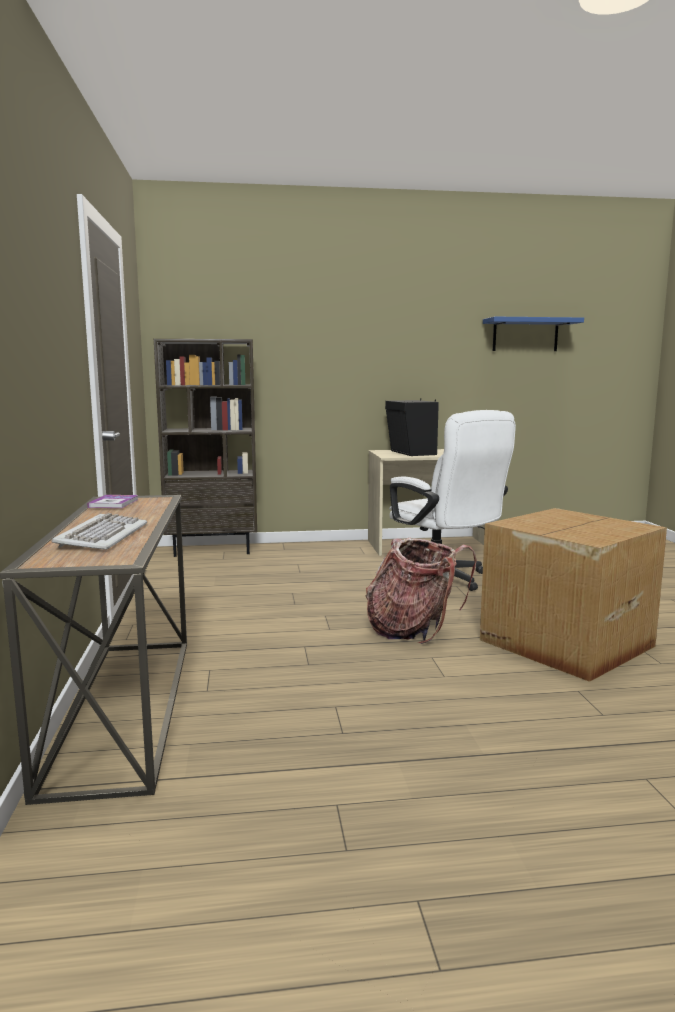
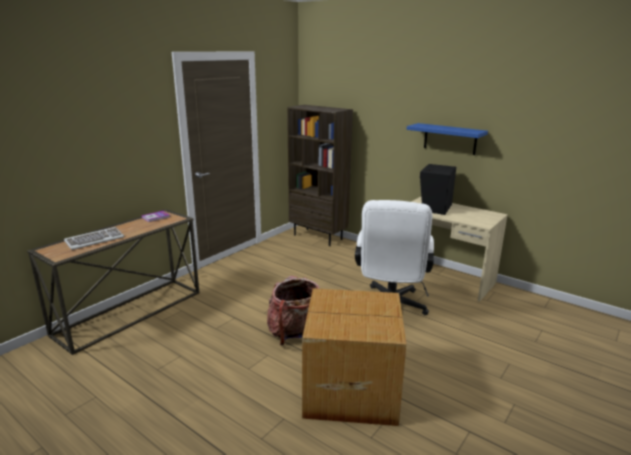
camera: 45 degrees right, 10 degrees up
(525, 335) = (568, 123): blue shelf -> blue shelf (450, 139)

